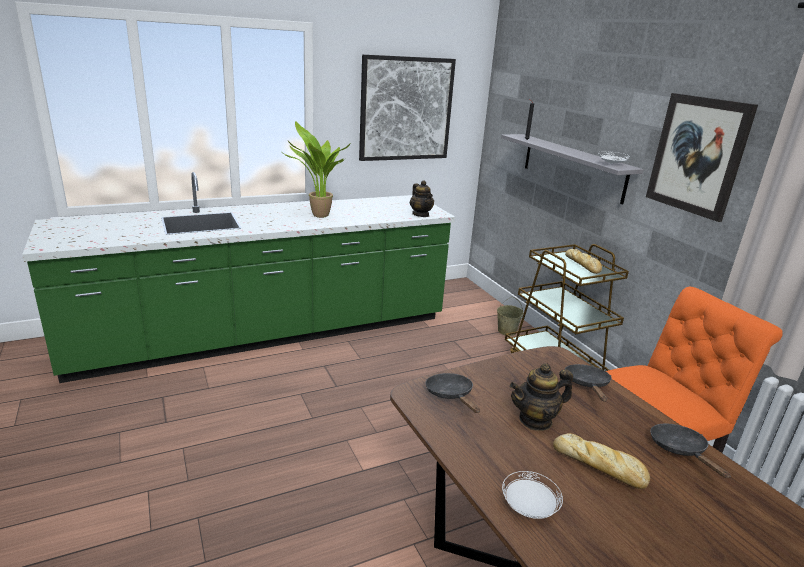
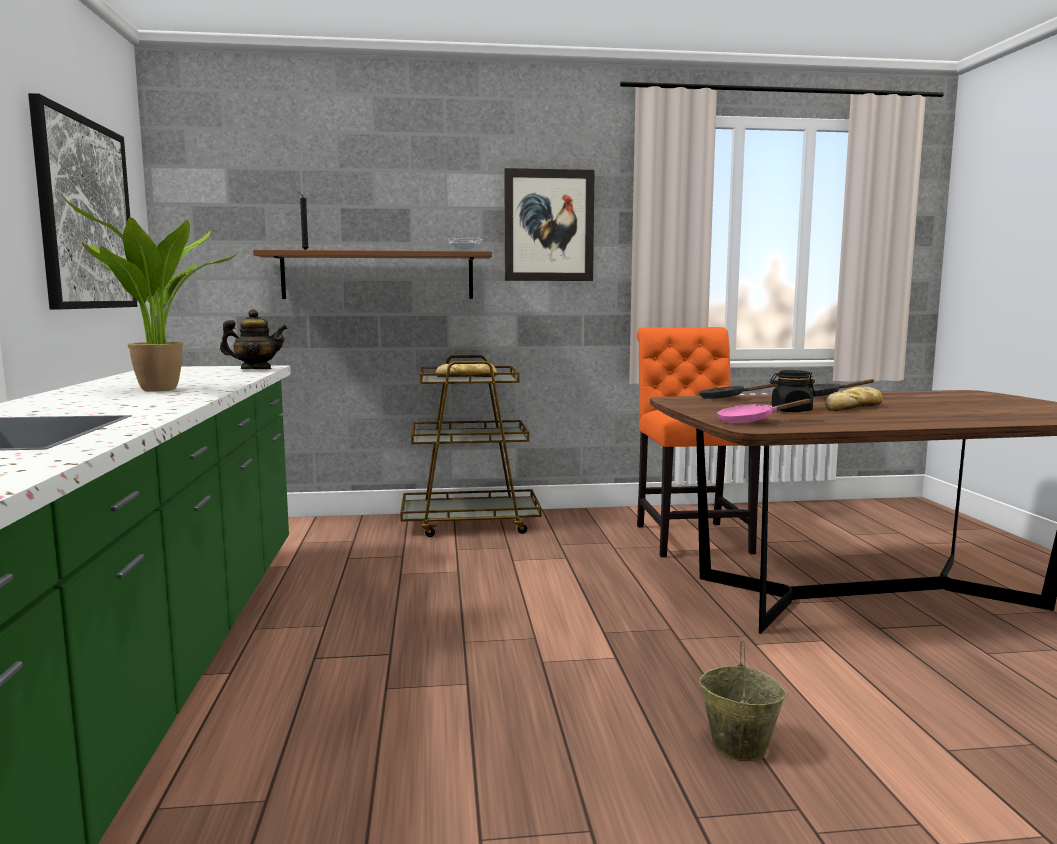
camera: 70 degrees left, 15 degrees down
(451, 395) = (751, 421): black frying pan -> pink frying pan
(507, 331) = (360, 527): beige bucket -> beige bucket (738, 745)
(529, 507) = (921, 421): white plate -> none
(535, 420) = (791, 410): teapot -> black jar
(572, 167) = (378, 275): grey shelf -> brown shelf

